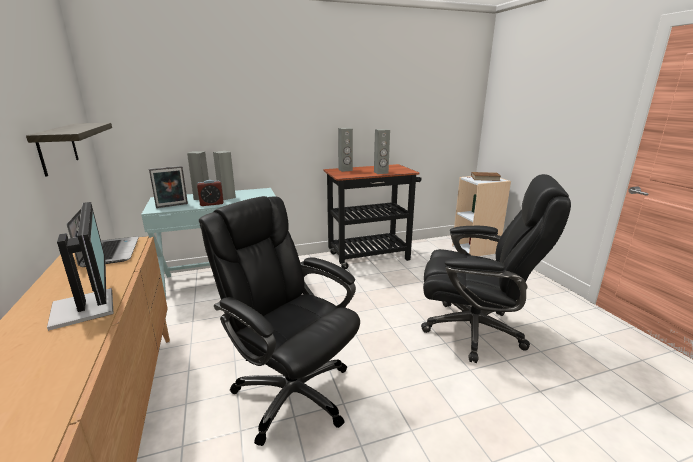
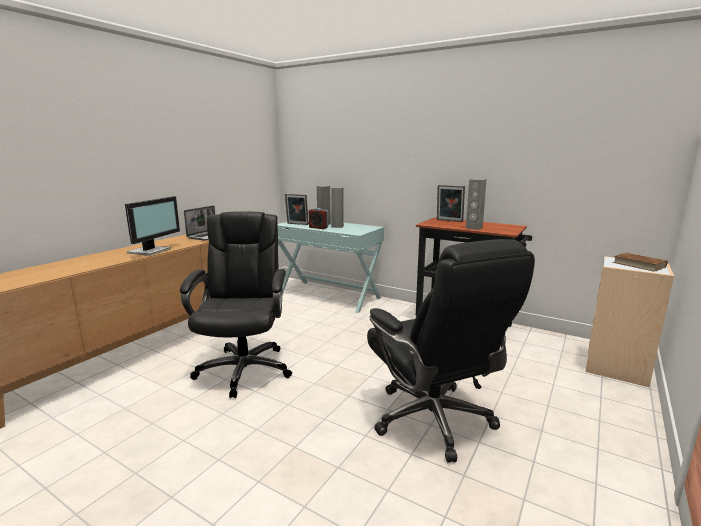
camera: 50 degrees right, 5 degrees down
(57, 148) = (229, 172): shelf -> none
(345, 170) = (449, 221): grey speaker -> picture frame

